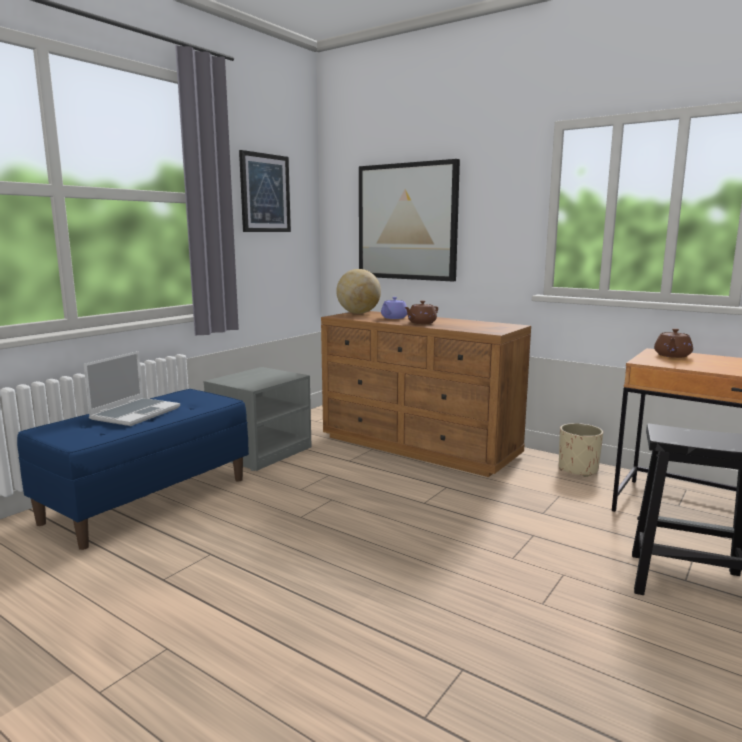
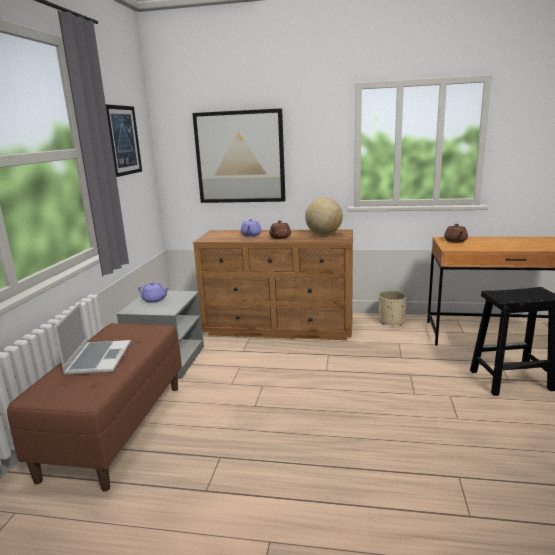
camera: 25 degrees left, 5 degrees up
(148, 499) = (116, 428): blue bench -> brown bench
(255, 375) = (154, 300): none -> purple teapot
(358, 313) = (215, 234): globe -> globe (323, 234)

